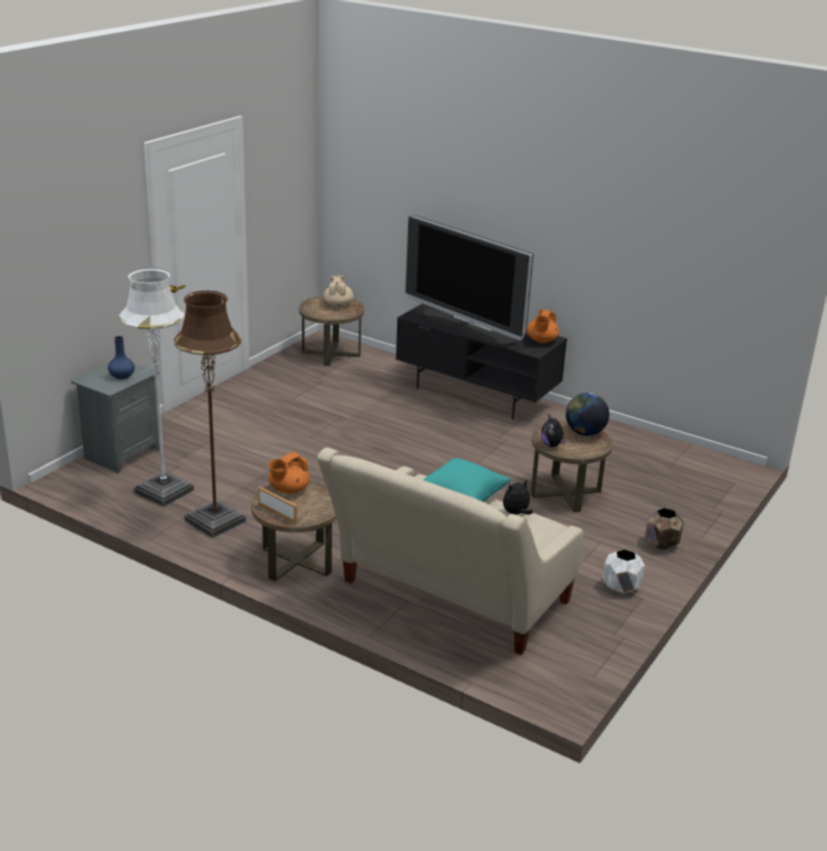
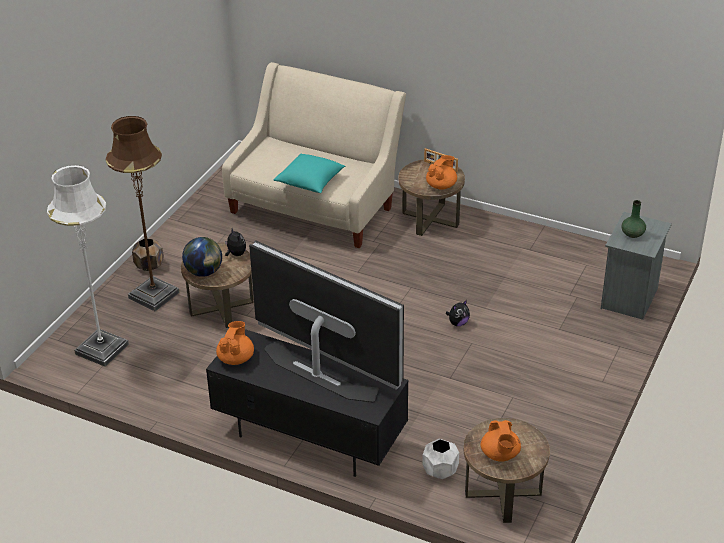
camera: 175 degrees right, 10 degrees up
(122, 376) = (632, 234): blue vase -> green vase
(164, 491) = (565, 264): white floor lamp -> white floor lamp (102, 349)
(215, 521) = (507, 243): brown floor lamp -> brown floor lamp (154, 295)
(338, 304) = (500, 454): beige teapot -> orange teapot
(516, 513) = (269, 174): plush toy -> plush toy (458, 323)
(621, 587) = (190, 227): white planter -> white planter (439, 471)

